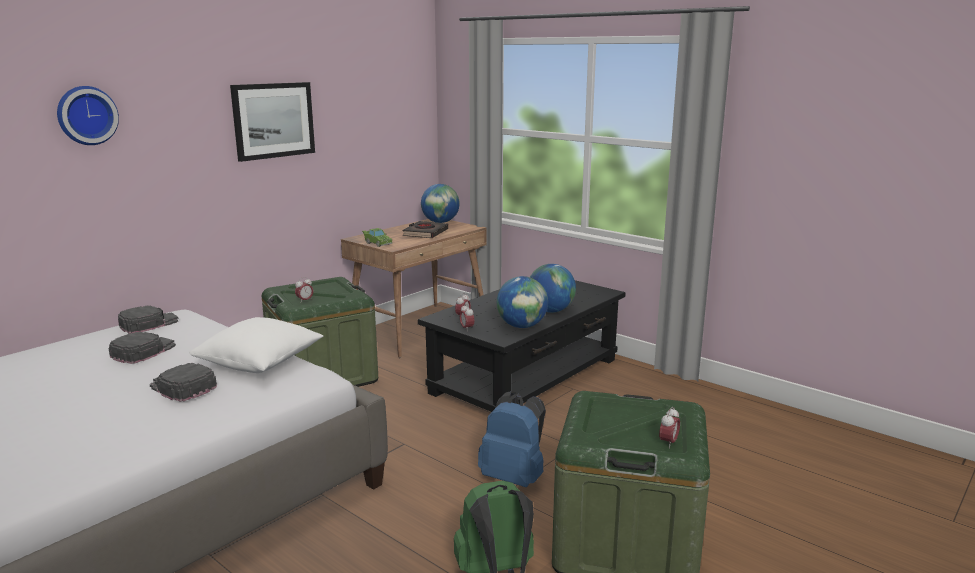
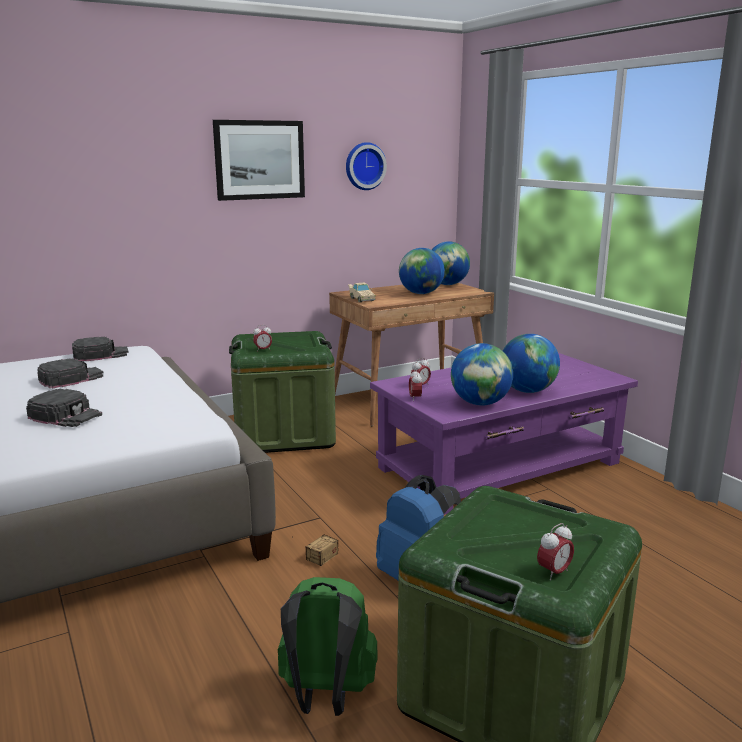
camera: 20 degrees right, 0 degrees up
(86, 115) = (59, 143): wall clock -> wall clock (364, 166)
(182, 387) = (66, 415): black cap -> black cap turned 150 degrees clockwise
(260, 363) = (160, 403): white pillow -> none
(377, 243) = (361, 299): green toy car -> beige toy car
(421, 485) = (309, 566): none -> storage box
(425, 233) = (421, 293): black book -> globe
(526, 375) = (500, 465): black coffee table -> purple coffee table

